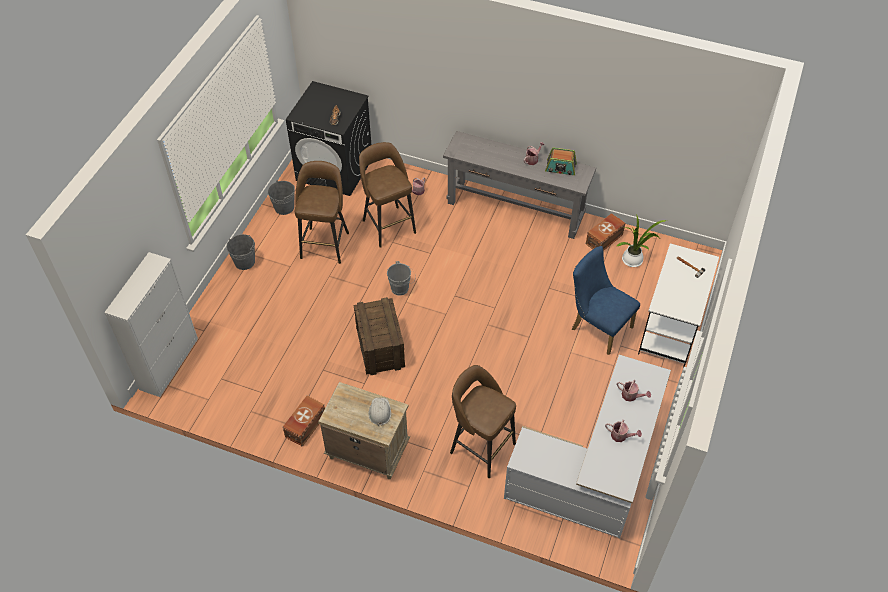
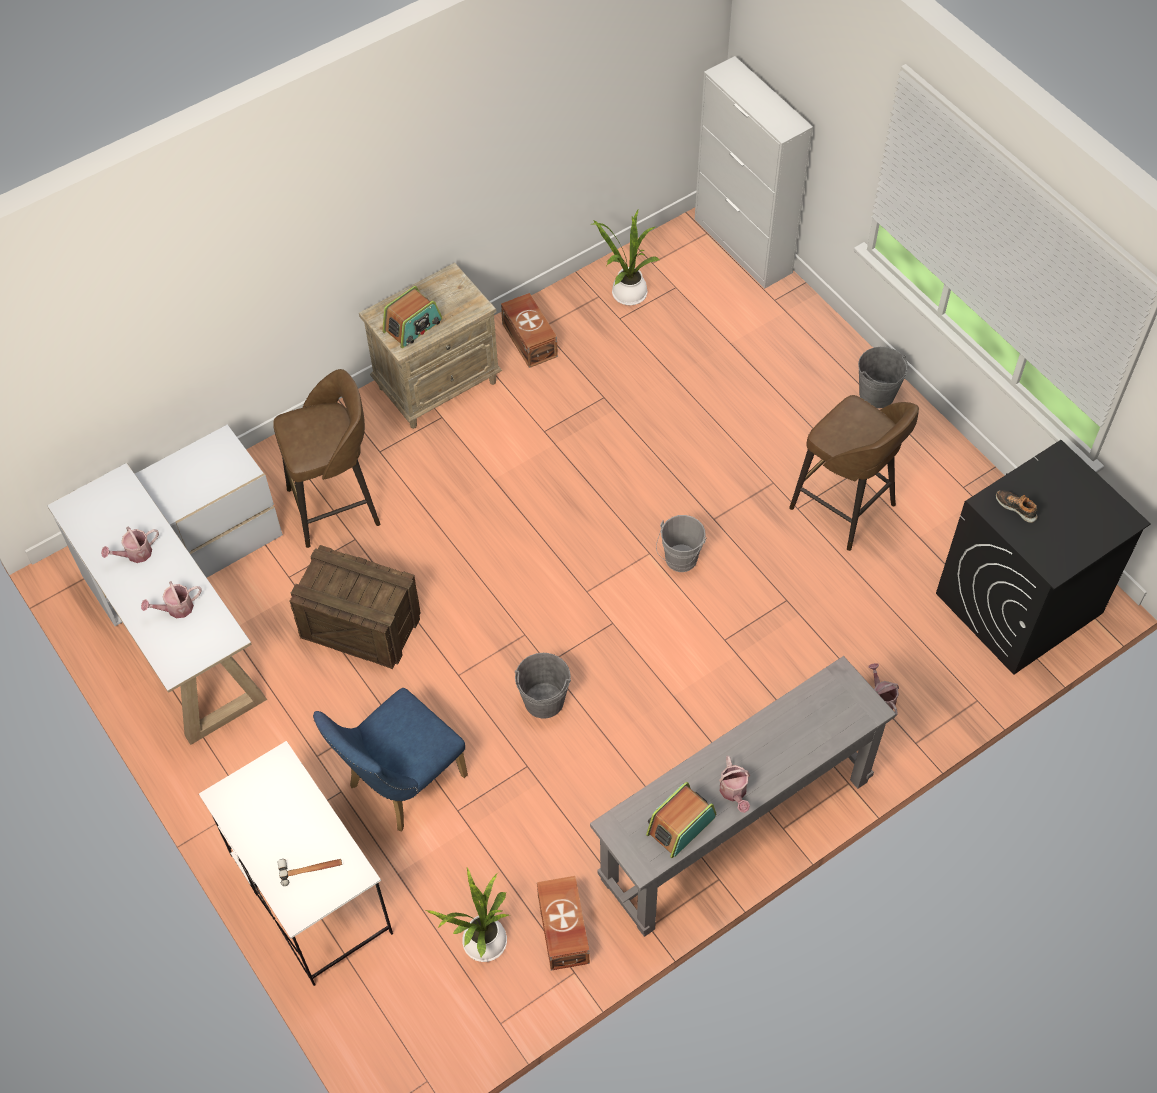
camera: 125 degrees right, 5 degrees up
(240, 399) = (626, 293): none -> potted plant
(284, 207) = (967, 492): grey bucket -> grey bucket (544, 700)
(379, 412) = (413, 326): white hard hat -> radio
(380, 348) = (587, 478): crate -> crate (360, 626)
(388, 225) = (828, 613): brown stool -> none
(597, 326) = (400, 784): blue chair -> blue chair turned 150 degrees clockwise

